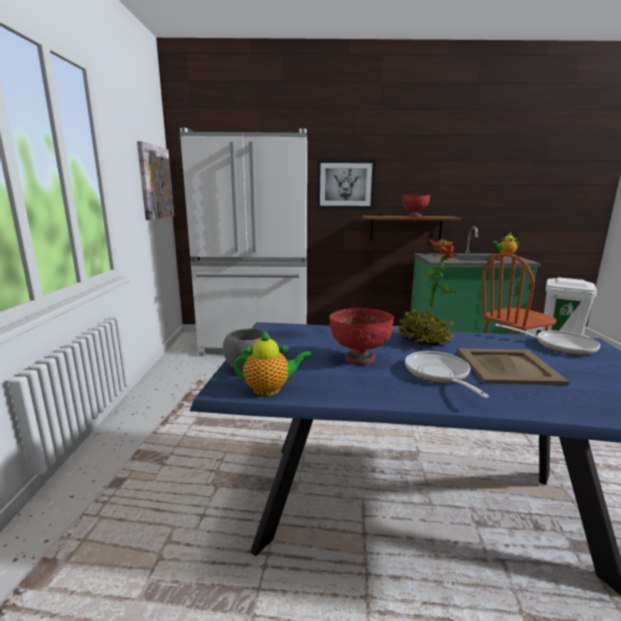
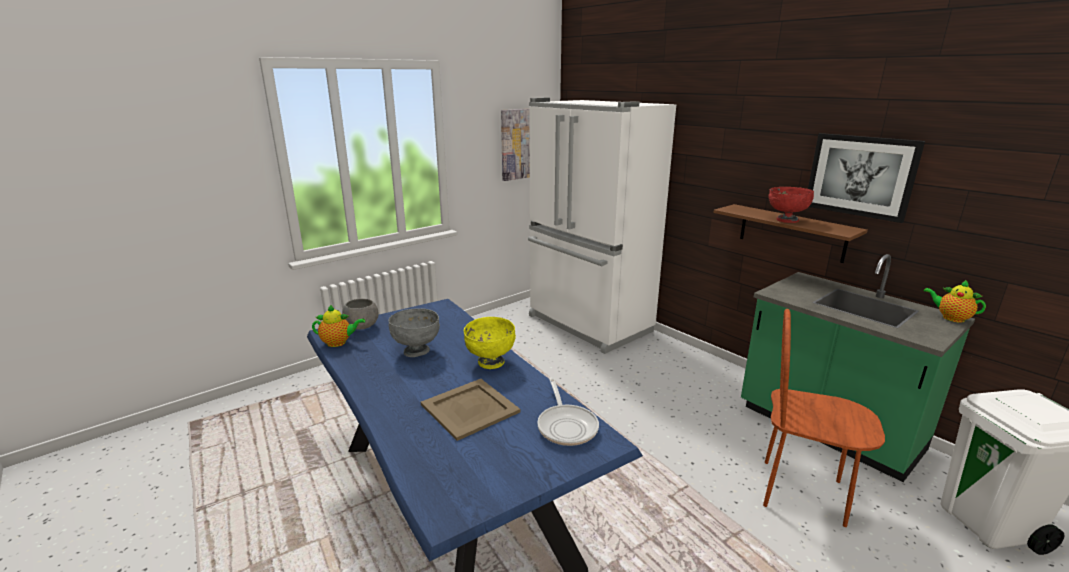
camera: 50 degrees right, 5 degrees up
(270, 389) = (338, 343): teapot -> teapot turned 45 degrees counterclockwise
(345, 184) = (717, 160): picture -> picture (860, 176)
(359, 358) = (417, 351): red bowl -> grey bowl
(424, 340) = (490, 362): potted plant -> yellow bowl
(439, 375) = (418, 385): frying pan -> none

